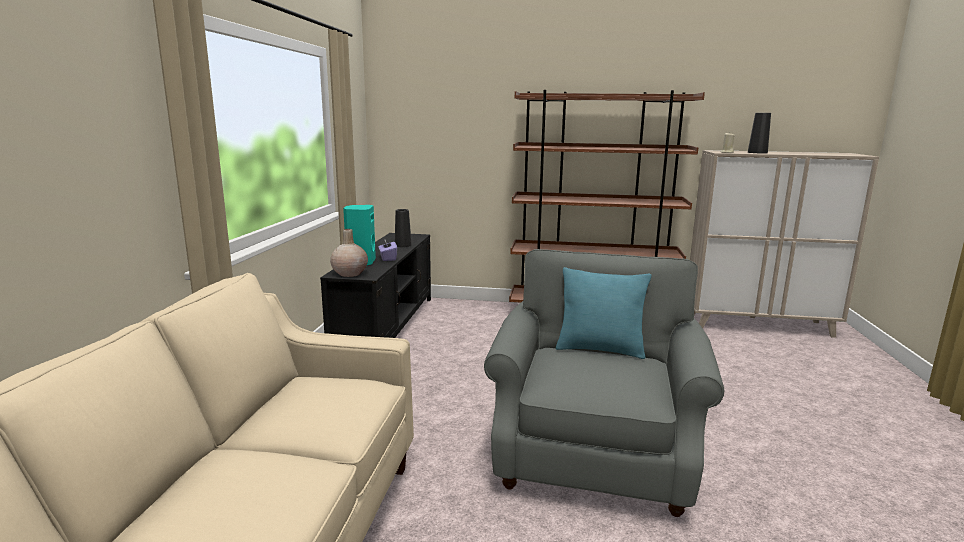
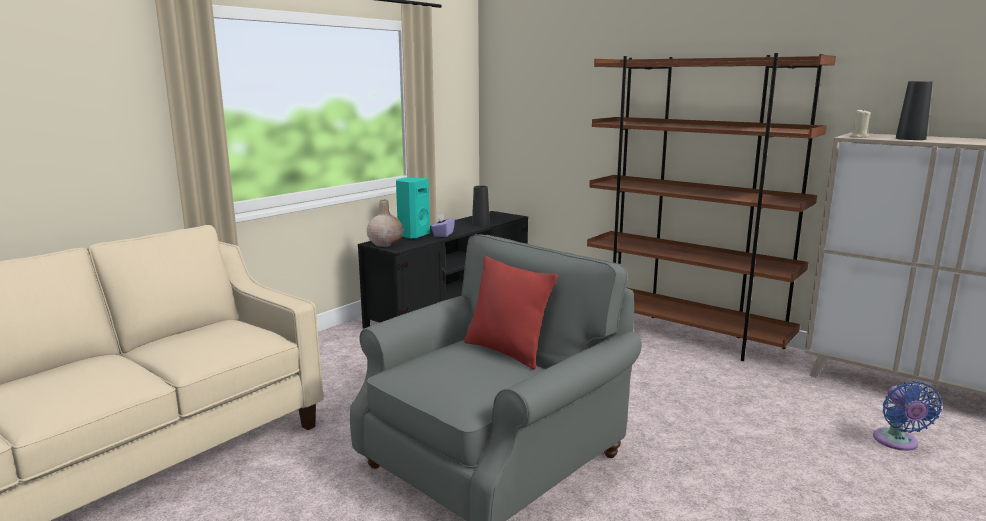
camera: 30 degrees right, 0 degrees up
(600, 349) = (507, 352): turquoise pillow -> red pillow
(792, 361) = (897, 442): none -> blue fan

